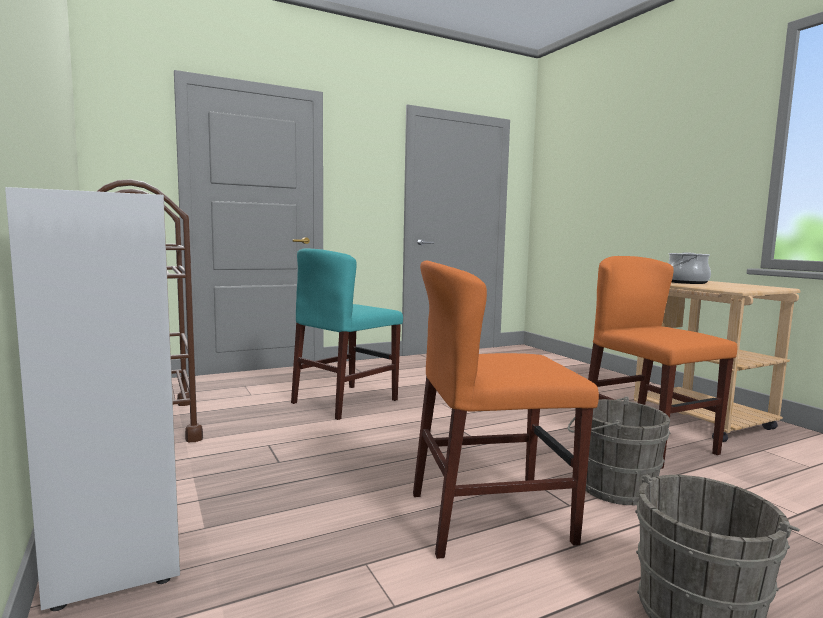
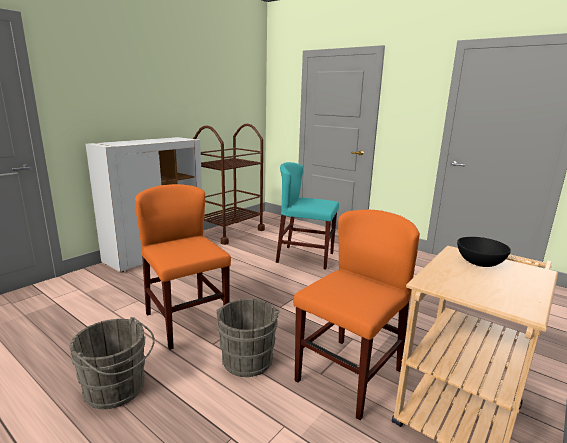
camera: 65 degrees right, 10 degrees up
(686, 282) = (479, 263): cooking pot -> black bowl

